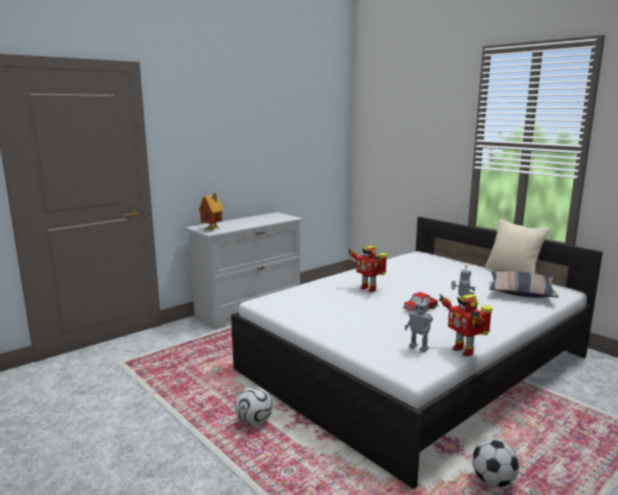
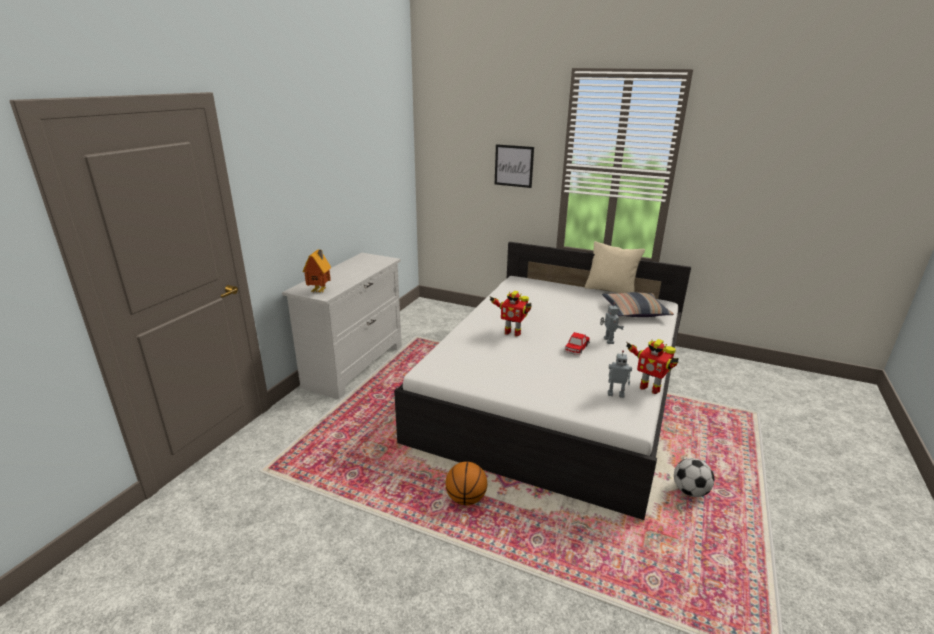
camera: 25 degrees left, 10 degrees up
(254, 422) = (466, 498): football -> basketball
(430, 143) = (514, 166): none -> picture

